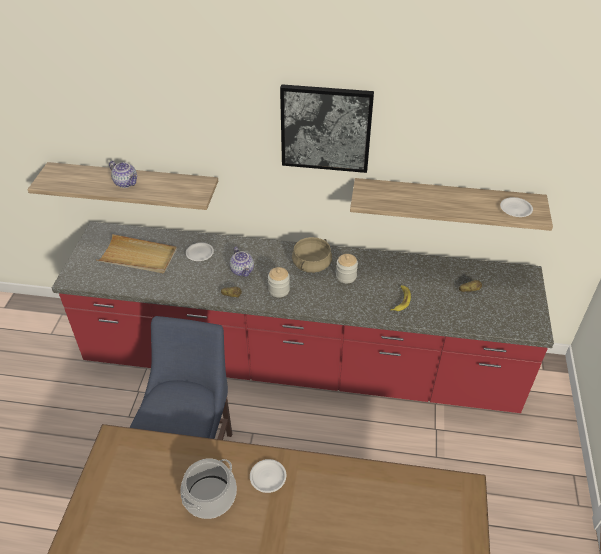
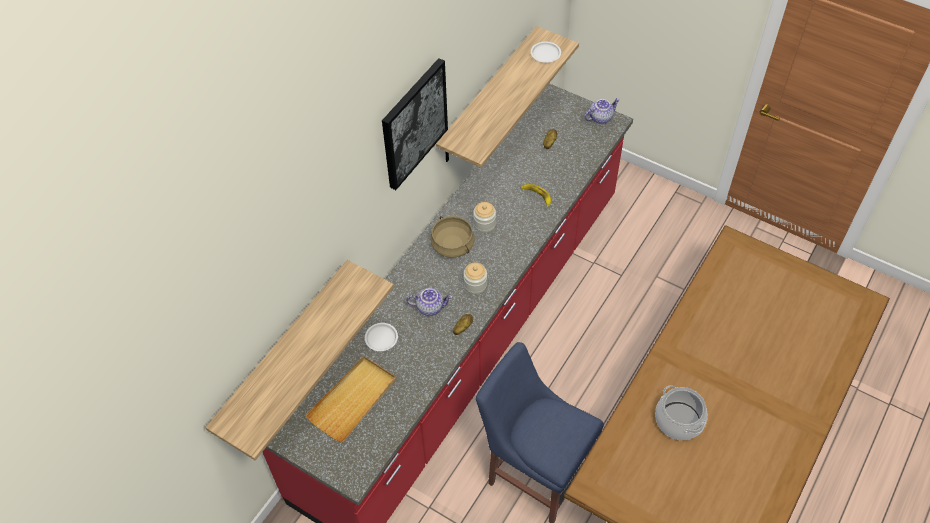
camera: 65 degrees left, 10 degrees up
(126, 183) = (305, 348): teapot -> teapot (600, 117)
(267, 477) = (675, 371): white plate -> none

